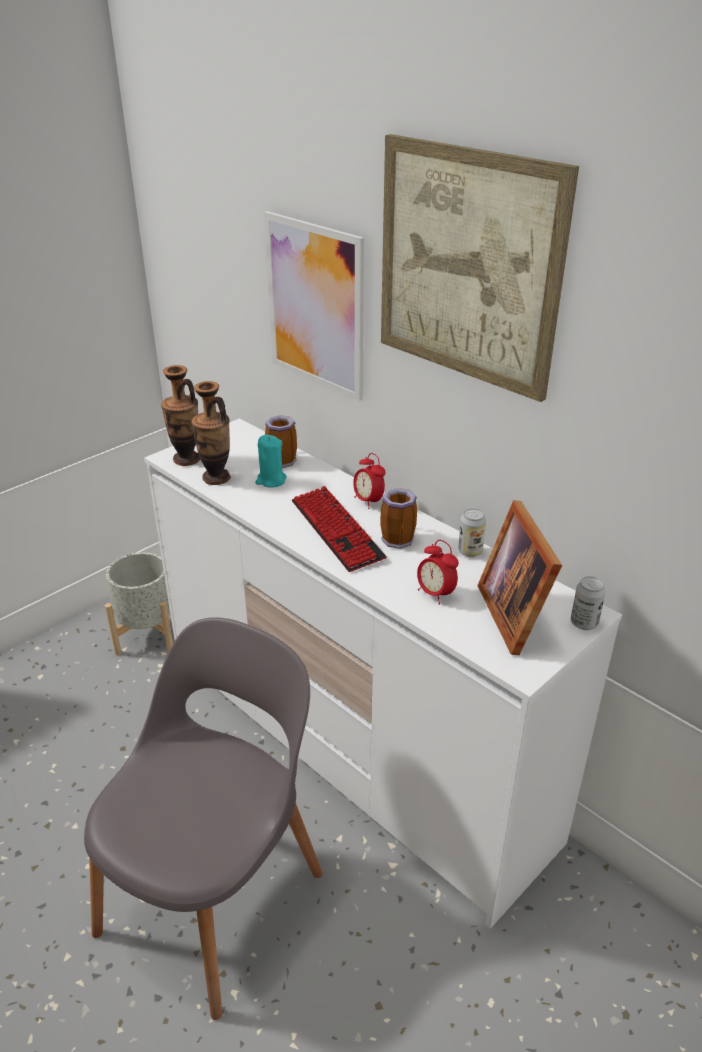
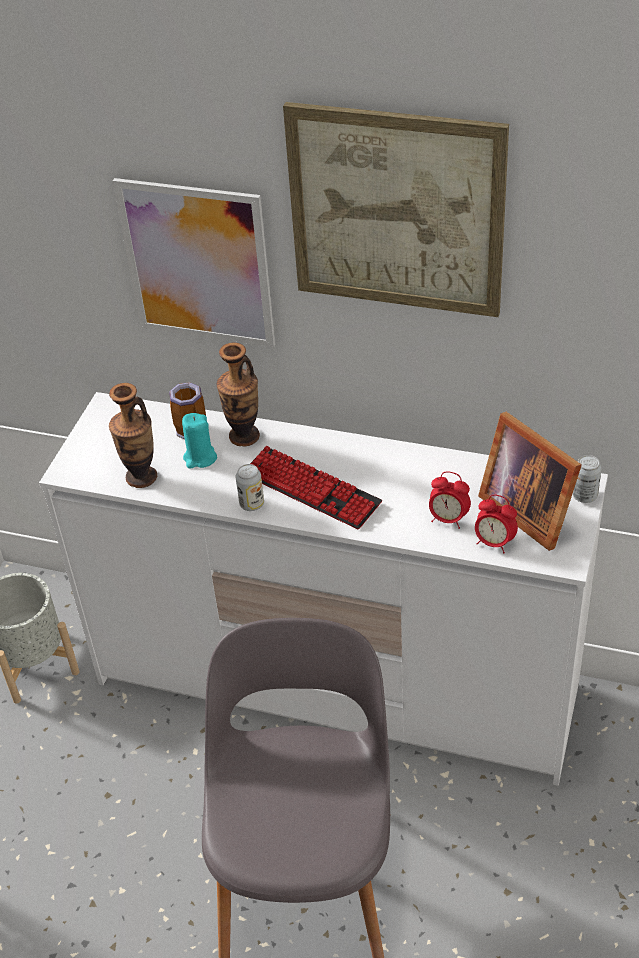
camera: 25 degrees left, 10 degrees up
(186, 459) = (88, 467): vase -> vase (244, 436)
(368, 501) = (315, 444): alarm clock -> alarm clock (494, 543)
(395, 538) = (371, 475): mug -> none
(470, 551) = (446, 463): can -> can (252, 504)

